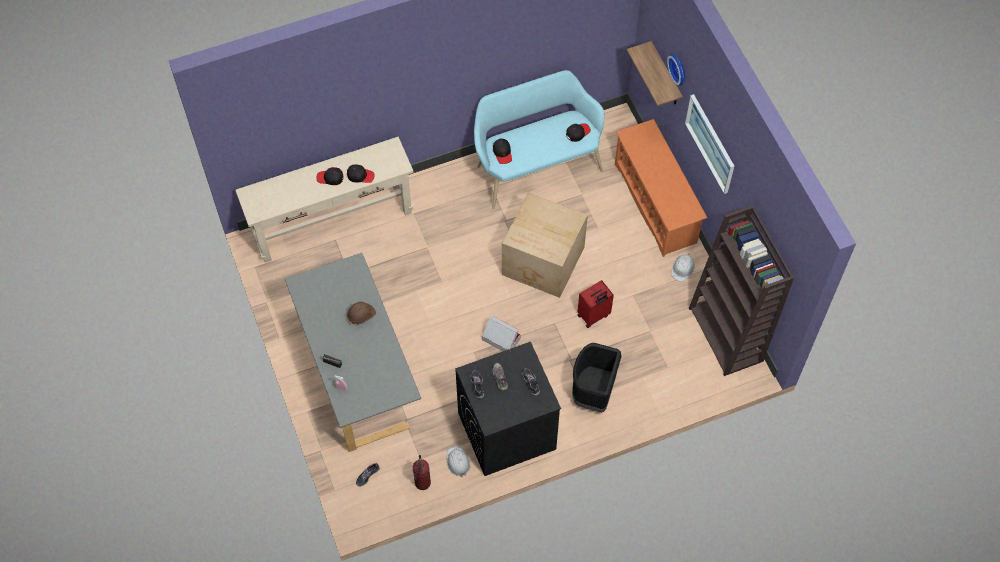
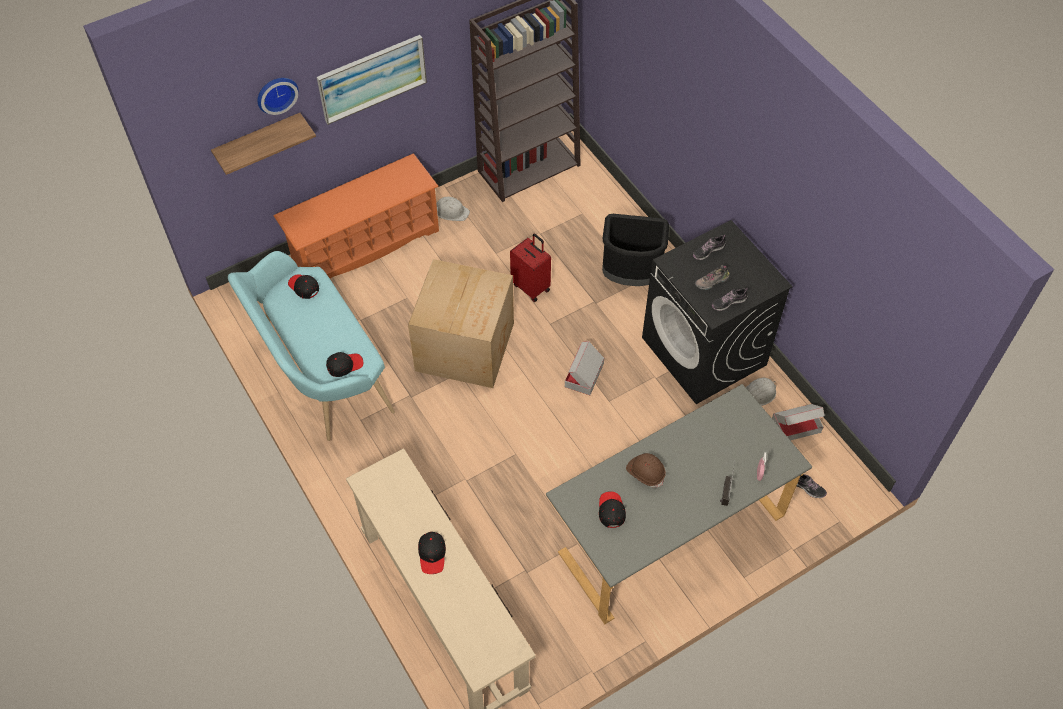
camera: 100 degrees left, 5 degrees down
(360, 175) = (422, 514): black cap -> black cap (611, 511)
(423, 482) = (796, 425): fire extinguisher -> cardboard box

